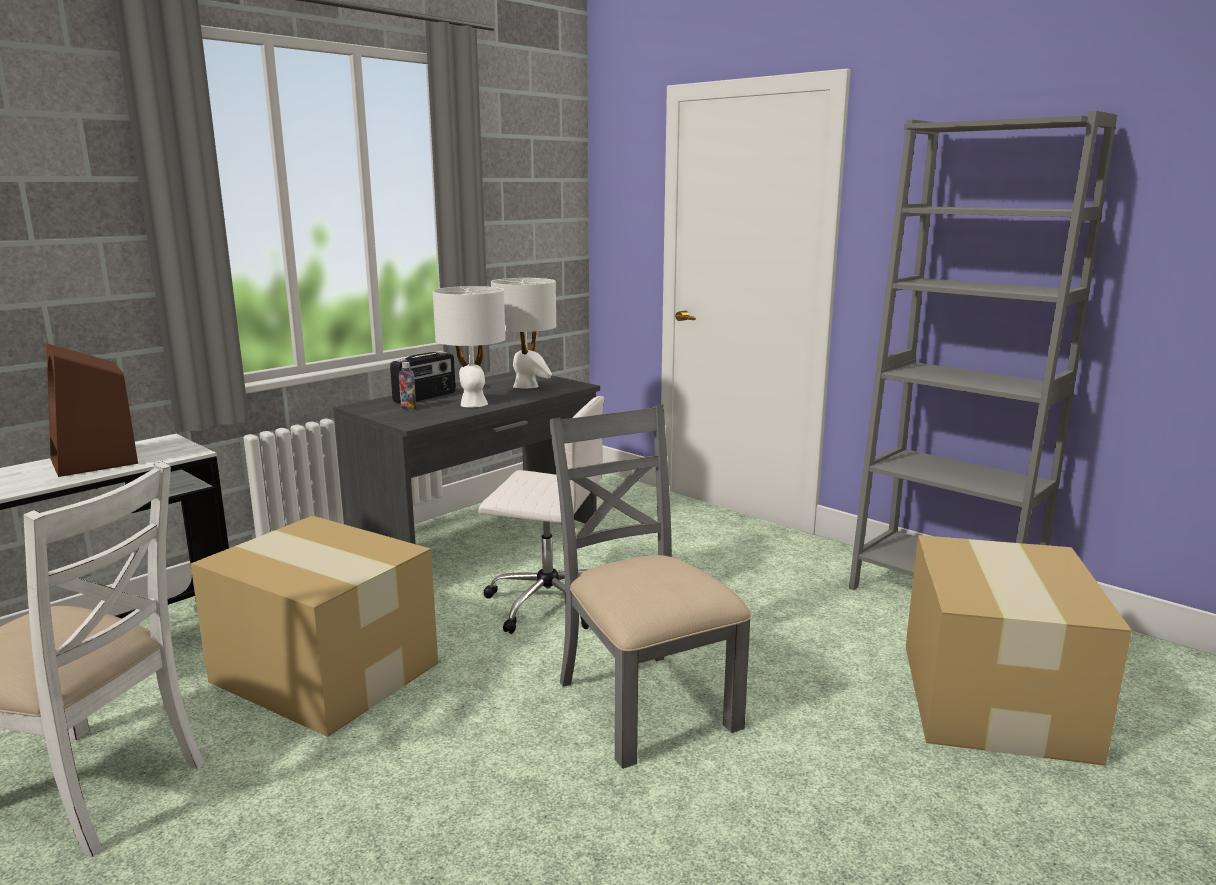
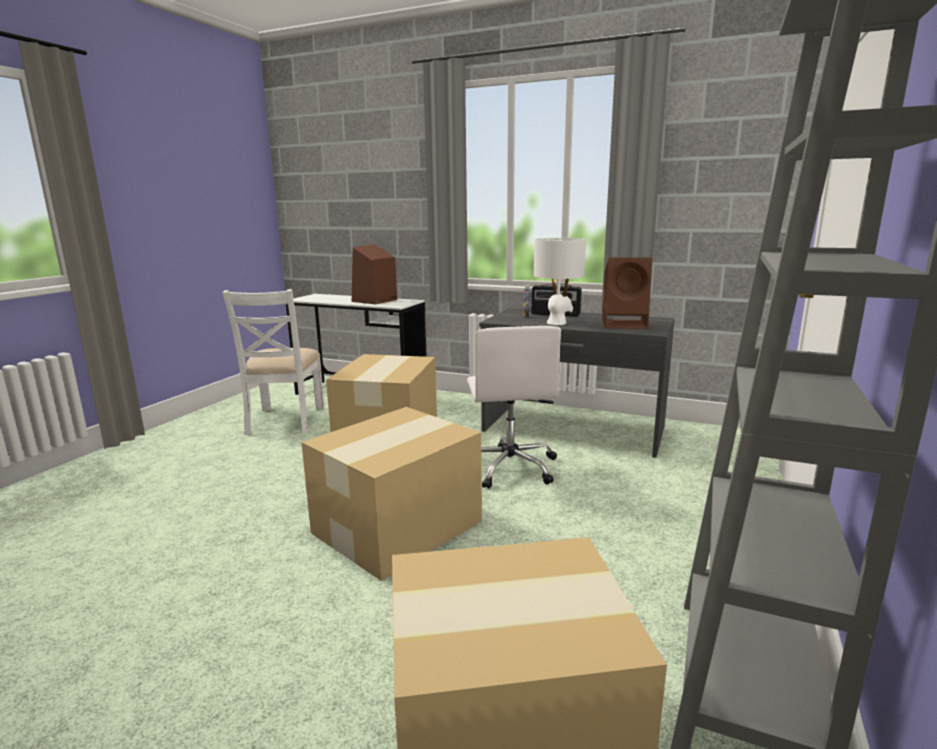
camera: 70 degrees right, 0 degrees up
(526, 386) = (625, 324): white table lamp -> brown speaker
(644, 703) = (399, 526): grey chair -> cardboard box

